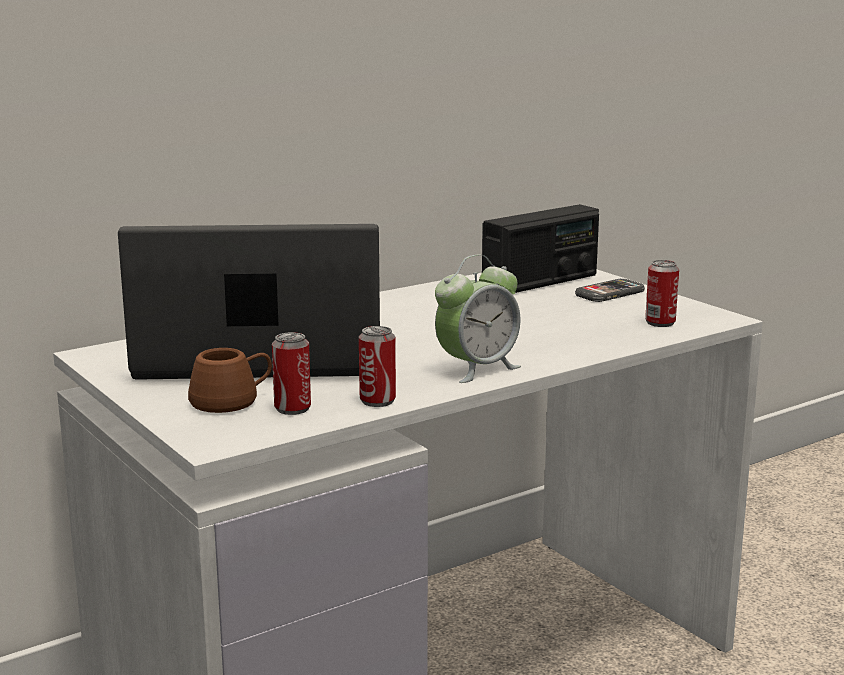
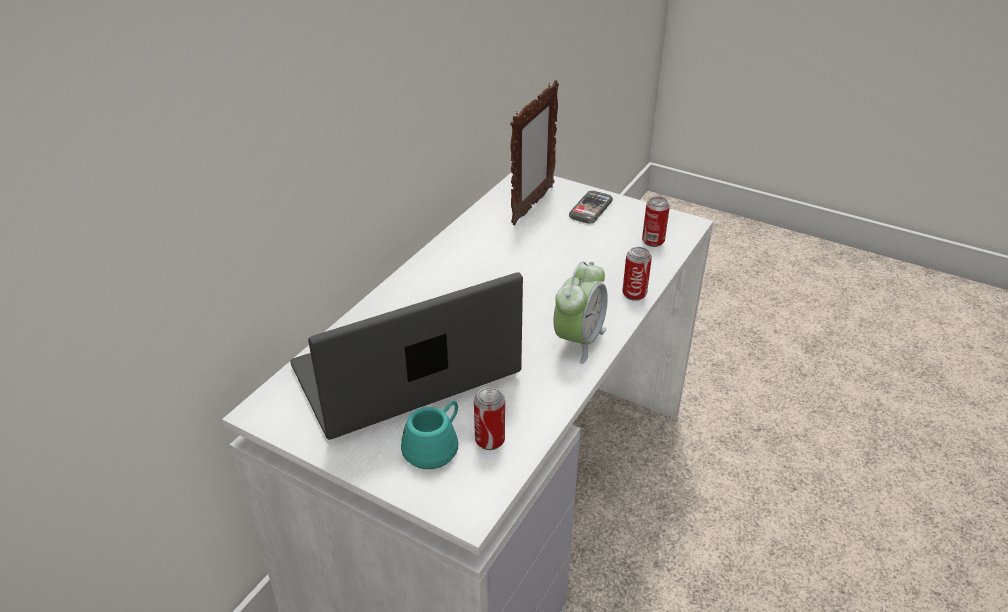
camera: 25 degrees left, 20 degrees up
(232, 401) = (435, 445): brown mug -> turquoise mug
(377, 401) = (543, 408): can -> can (634, 294)
(540, 282) = (532, 205): radio -> picture frame

